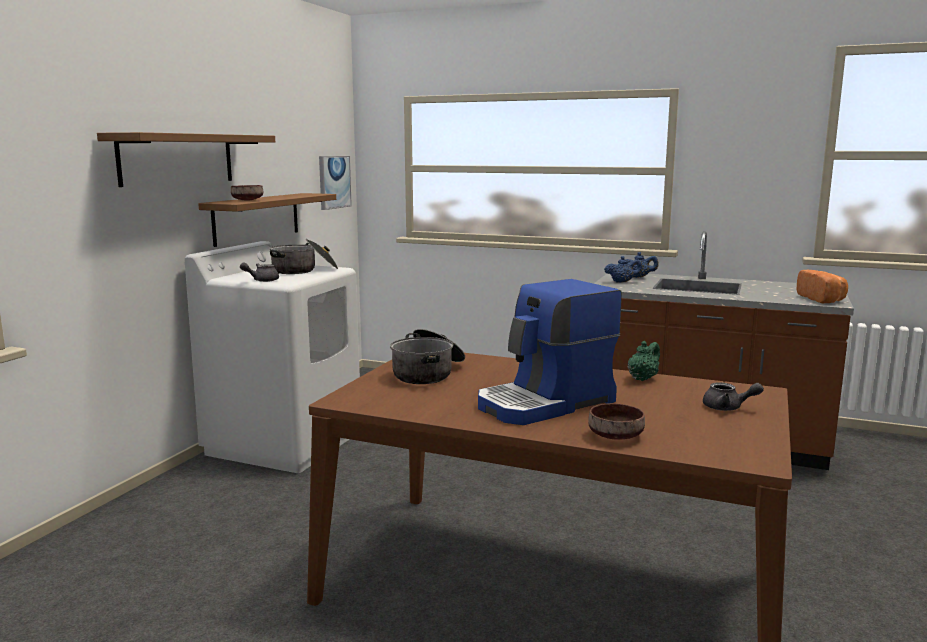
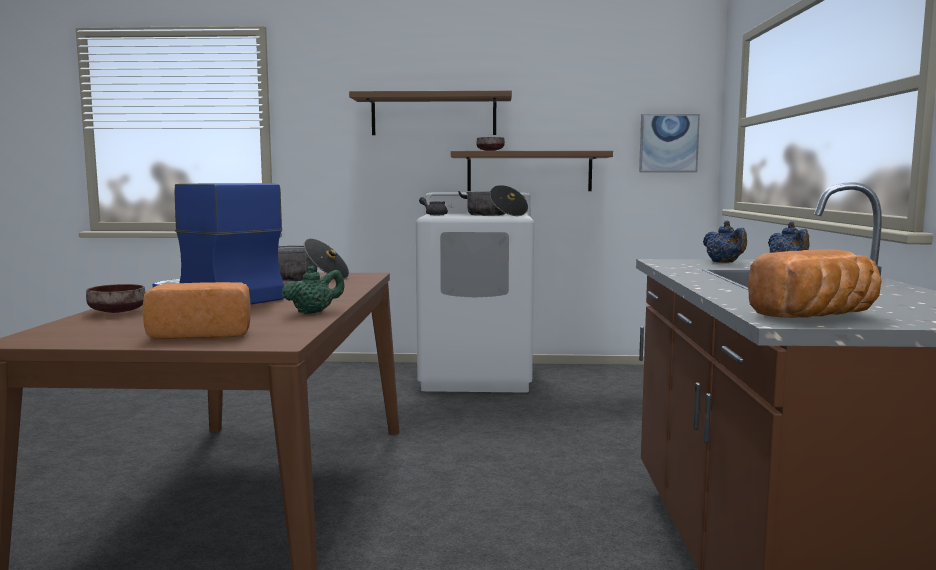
camera: 70 degrees right, 5 degrees down
(642, 378) = (314, 312): green teapot -> green teapot turned 60 degrees counterclockwise
(727, 408) = (202, 333): grey teapot -> bread

